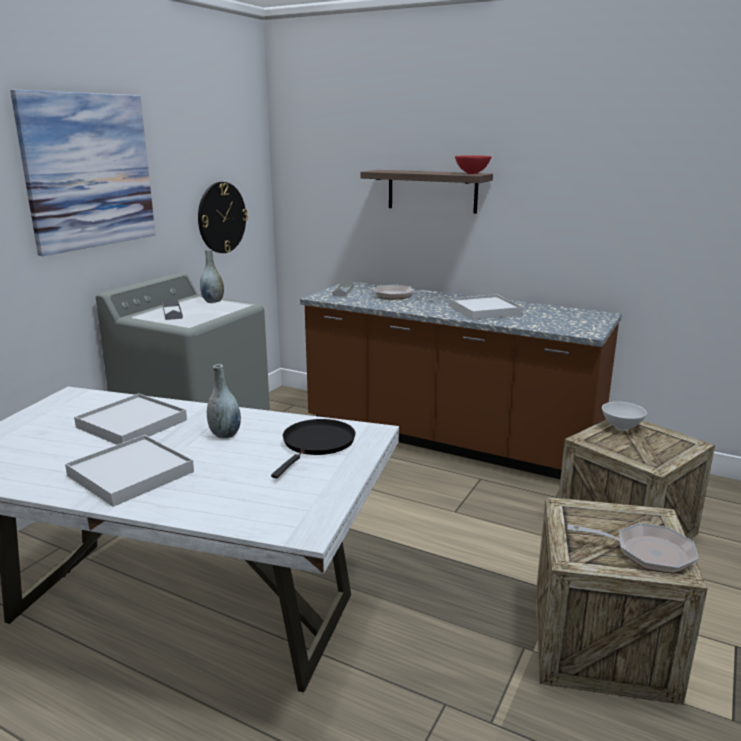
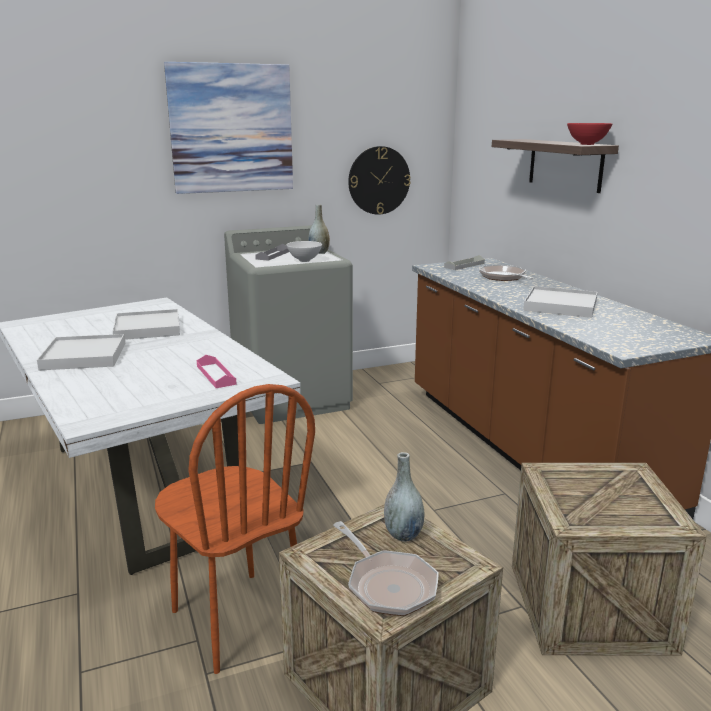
camera: 40 degrees right, 0 degrees up
(225, 434) = (179, 351): grey vase -> grey vase (403, 535)
(317, 444) = (216, 375): black frying pan -> pink tray
(448, 669) = (237, 619): none -> brown chair
(621, 427) = (613, 475): white bowl -> white bowl (305, 260)

